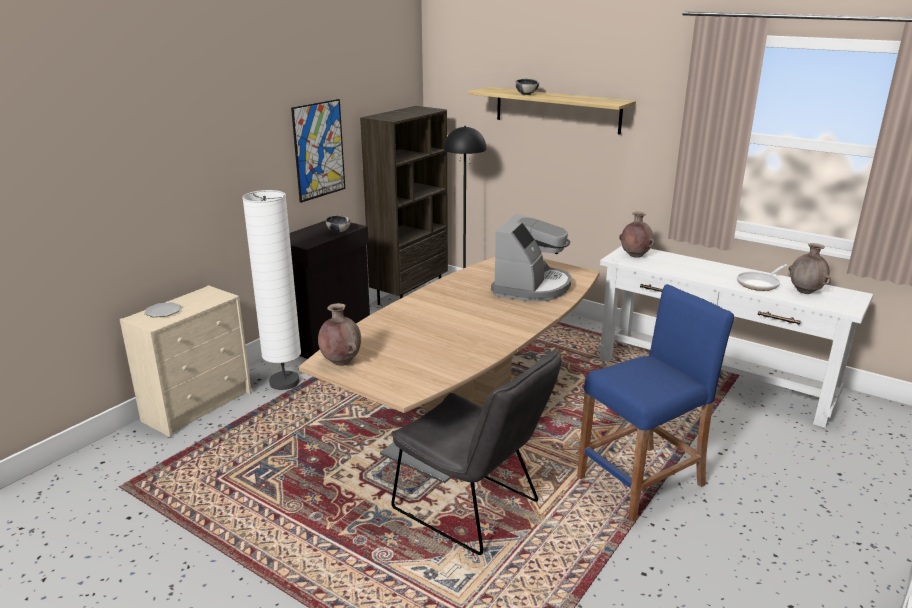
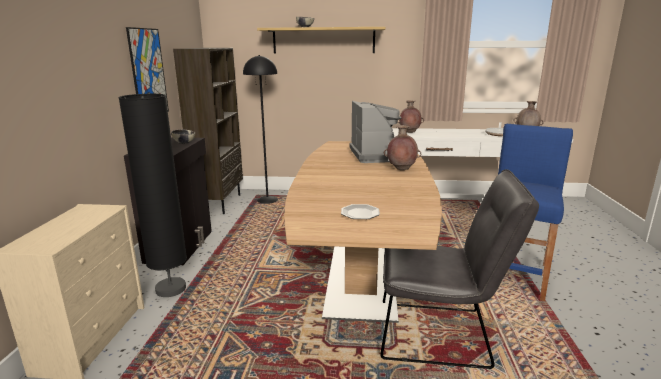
camera: 30 degrees left, 5 degrees down
(163, 311) = (47, 234): plate -> plate (360, 213)
(284, 382) = (170, 289): white floor lamp -> black floor lamp
(341, 362) = (321, 226): brown vase -> brown vase (401, 169)

